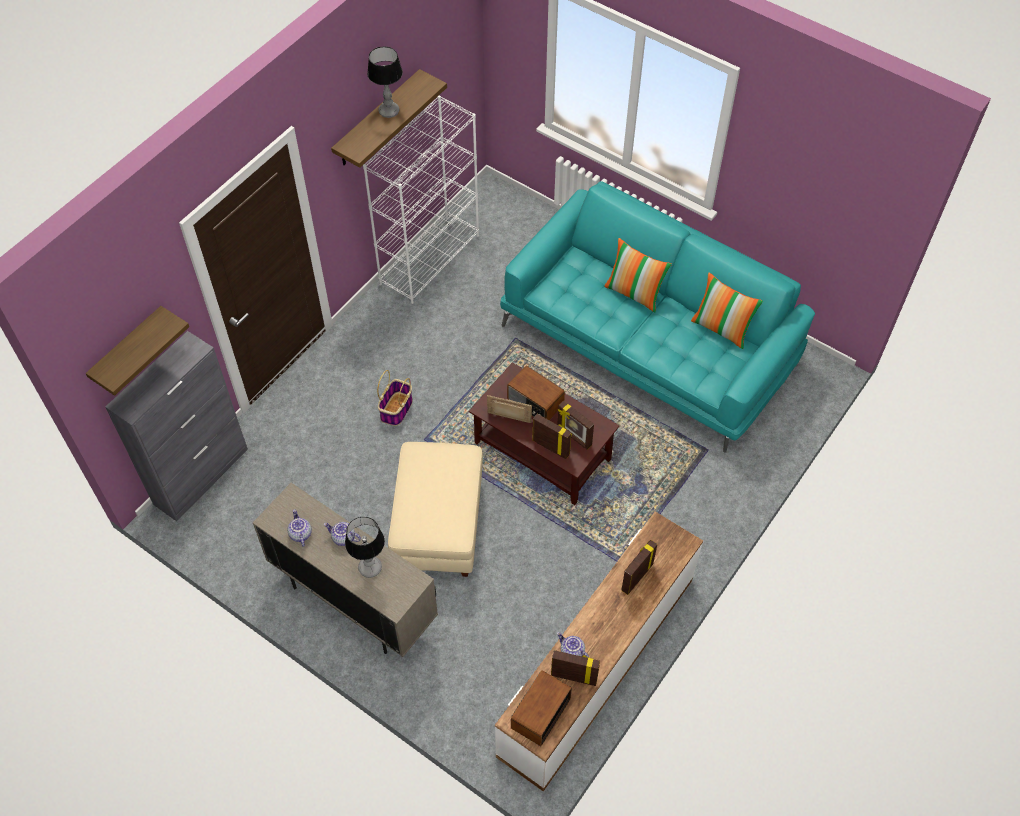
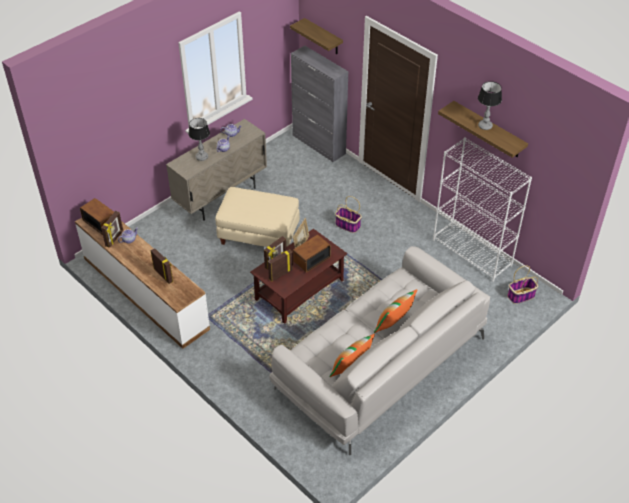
camera: 100 degrees right, 10 degrees down
(498, 208) = (520, 296): none -> basket
(650, 342) = (379, 364): turquoise sofa -> grey sofa

